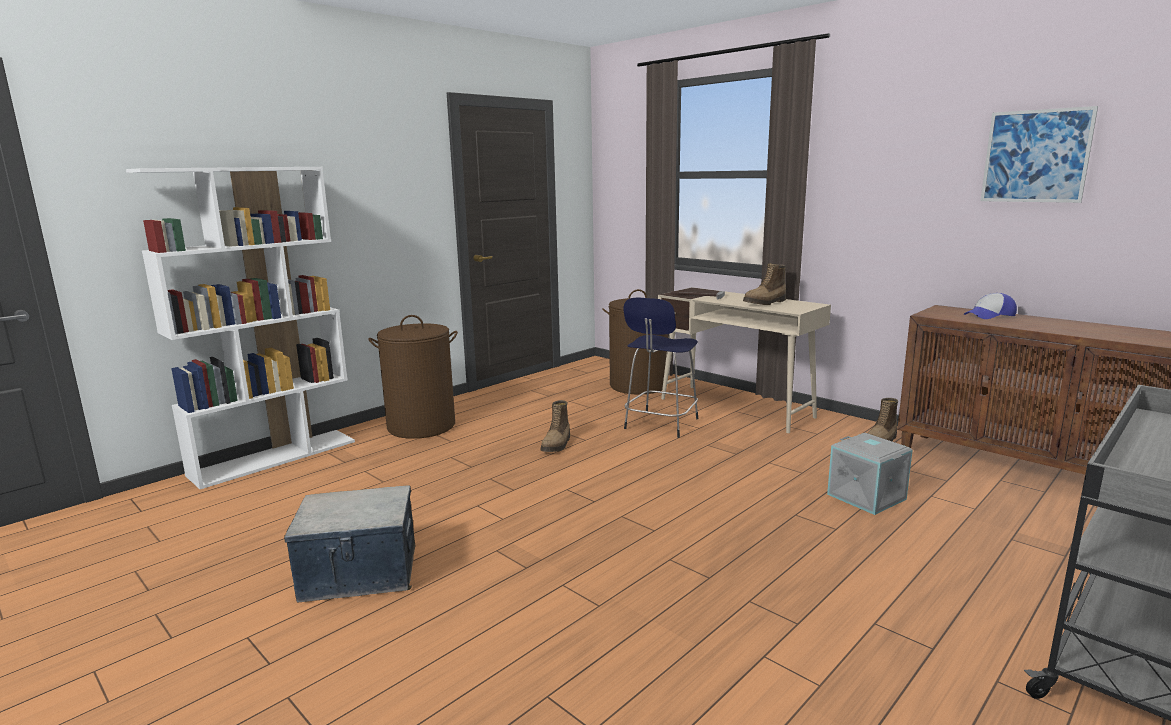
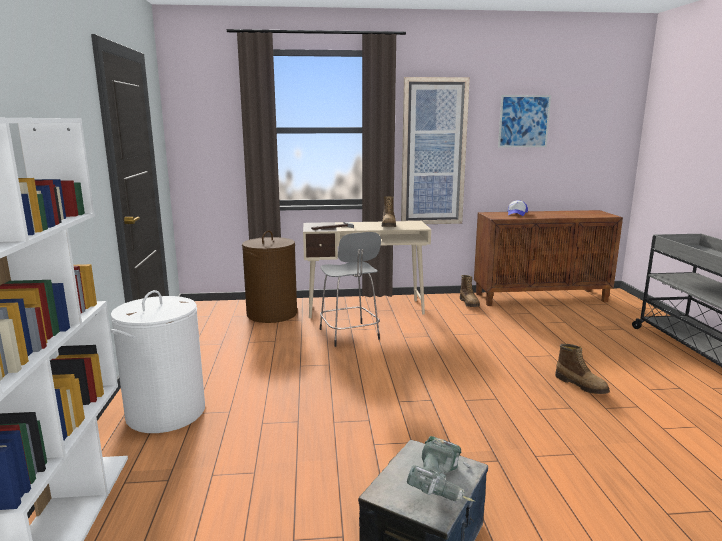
camera: 50 degrees left, 0 degrees up
(347, 516) = (443, 486): none -> power drill
(421, 426) = (166, 412): brown laundry basket -> white laundry basket
(557, 445) = (319, 376): boot -> boot (581, 385)
(660, 424) = (349, 335): blue stool -> grey stool
(867, 496) = (525, 333): grey storage box -> none
(871, 207) = (433, 153): none -> picture

